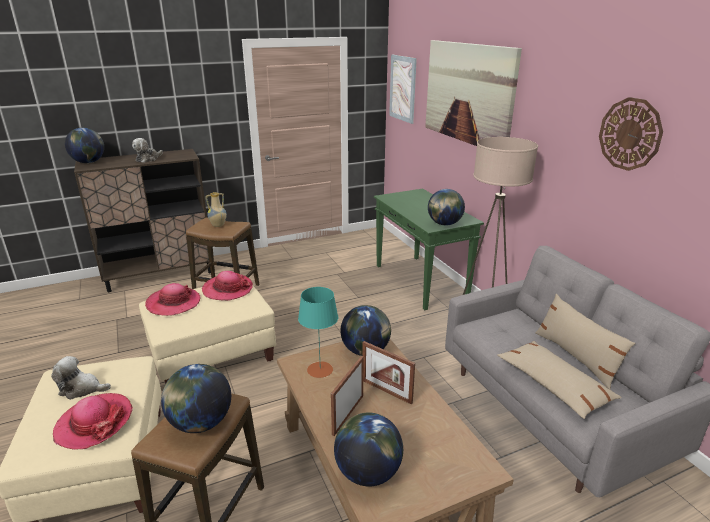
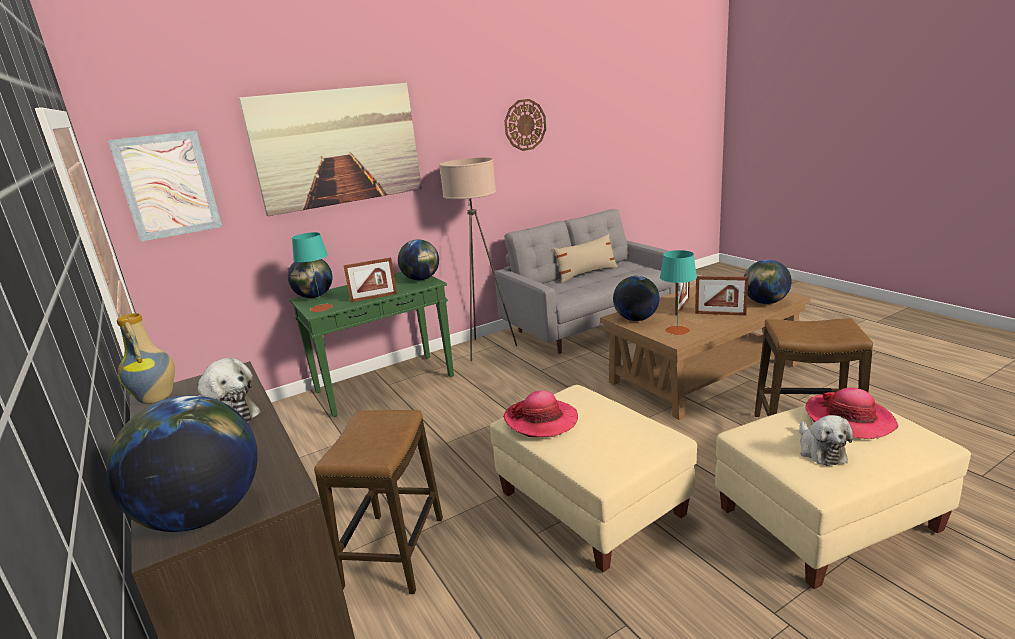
camera: 95 degrees left, 5 degrees down
(173, 303) = (599, 452): hat -> none
(200, 423) = (813, 327): globe -> globe (314, 297)
(218, 225) = (367, 438): vase -> vase (158, 398)
(393, 197) = (321, 308): none -> turquoise table lamp
(405, 210) = (374, 297): none -> picture frame
(553, 385) = (623, 277): beige pillow -> none

